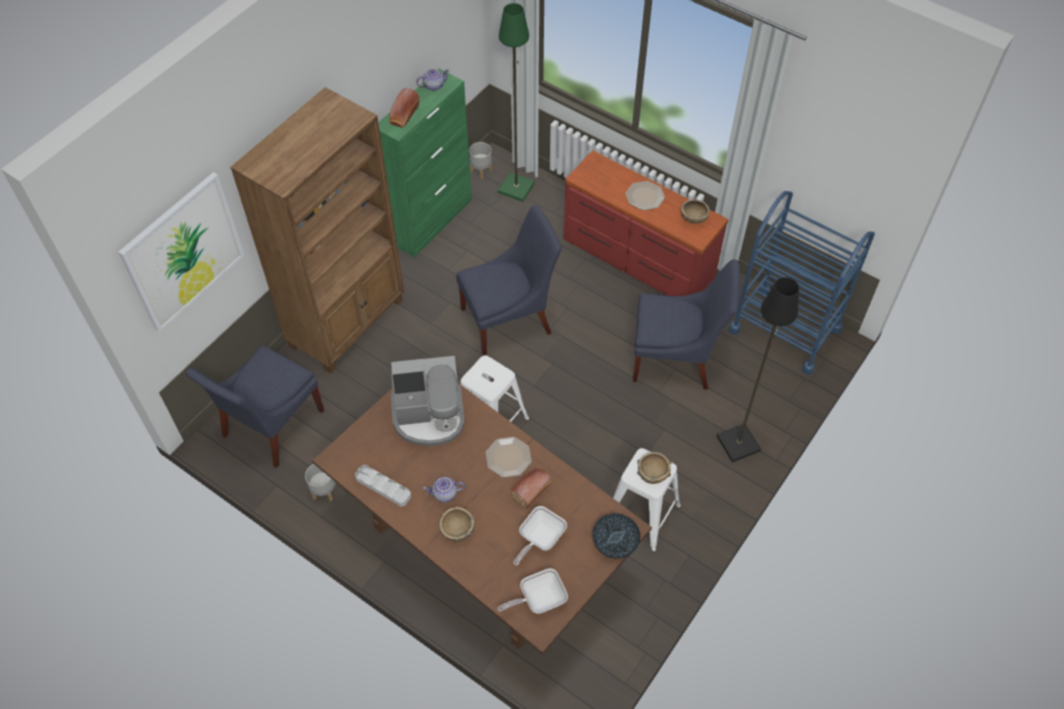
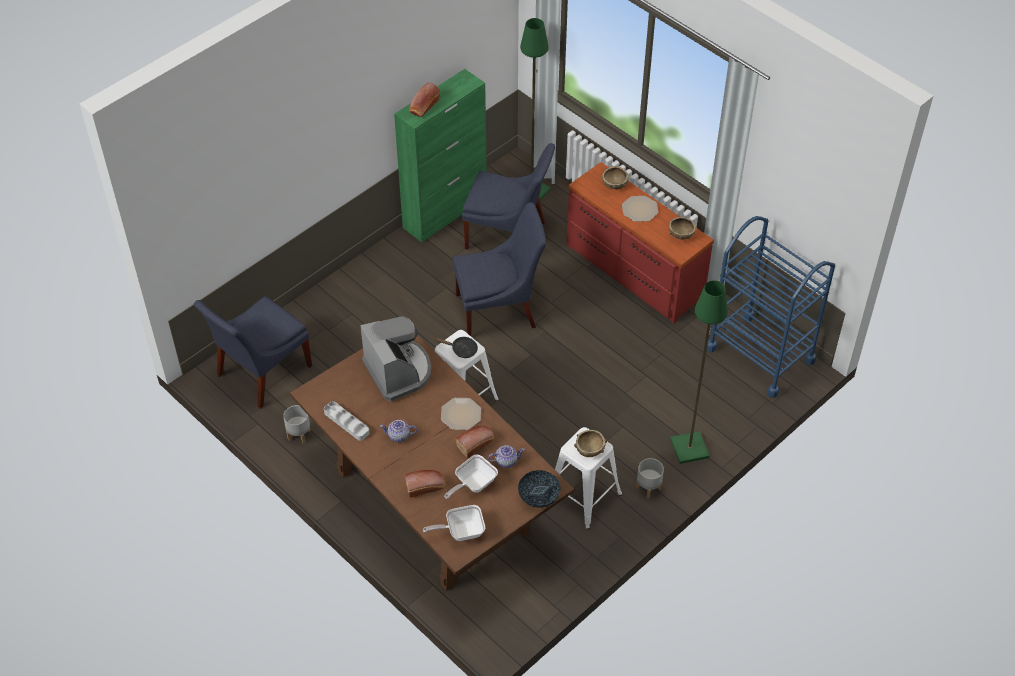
camera: 10 degrees right, 5 degrees down
(183, 252) = (208, 197): picture -> none
(348, 323) = (349, 293): brown bookcase -> none
(429, 416) = (398, 371): coffee machine -> coffee machine turned 120 degrees counterclockwise
(433, 85) = (456, 83): teapot -> teapot (506, 461)
(457, 529) = (403, 465): brown bowl -> brown bowl (614, 184)
(481, 170) = (502, 171): grey planter -> grey planter (649, 487)
(487, 551) = (426, 486): none -> bread
(490, 378) = (461, 349): none -> black frying pan
(676, 359) = (649, 366): blue chair -> blue chair (509, 237)
(739, 443) = (690, 449): black floor lamp -> green floor lamp

